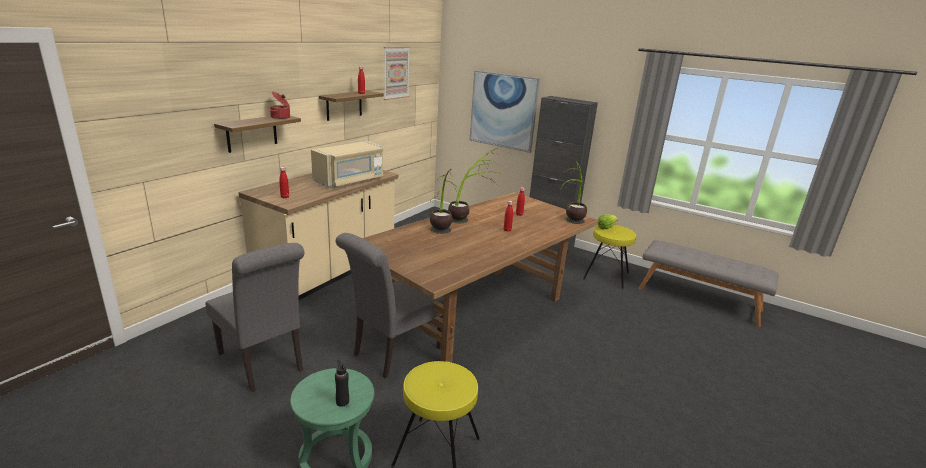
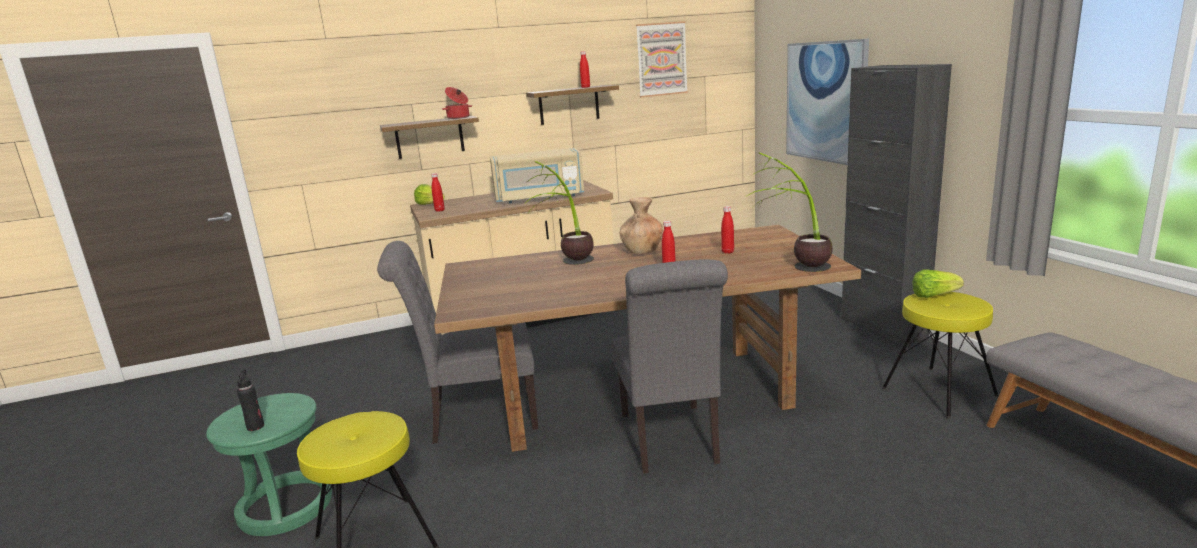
camera: 40 degrees right, 5 degrees down
(262, 191) = (430, 205): none -> lettuce
(263, 364) = (349, 396): grey chair -> grey chair (671, 441)
(469, 218) = (642, 251): potted plant -> brown vase

